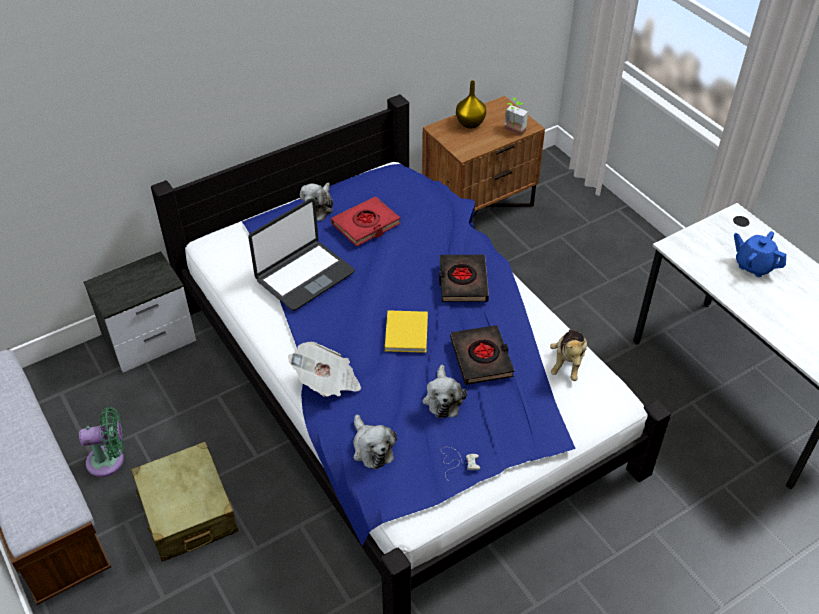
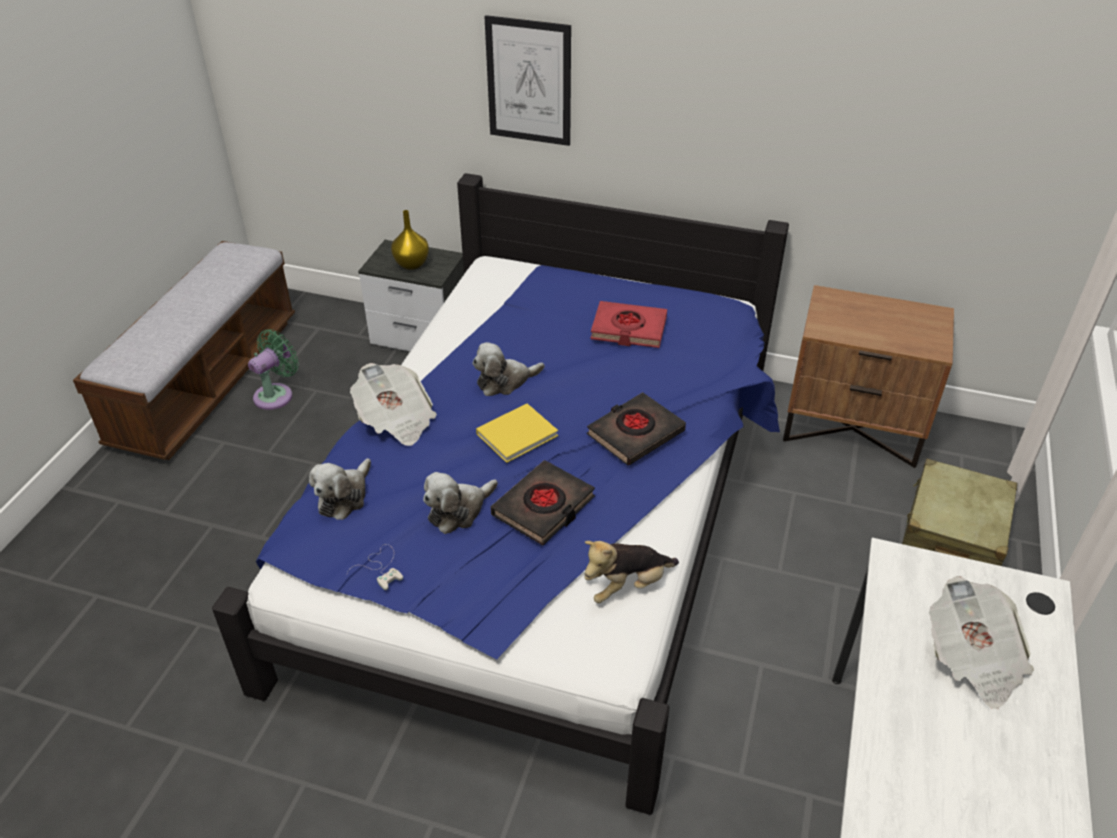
camera: 50 degrees right, 5 degrees down
(109, 460) = (276, 394): green fan -> green fan turned 90 degrees counterclockwise
(187, 511) = (264, 470): beige suitcase -> beige suitcase (952, 535)
(190, 85) = (529, 81): none -> picture
(304, 276) = (514, 332): laptop -> none
(318, 207) = (614, 291): plush toy -> plush toy (505, 382)
(470, 124) = (869, 310): yellow vase -> yellow vase (411, 264)
(513, 132) = (907, 344): potted plant -> none
(753, 265) = (973, 659): blue teapot -> newspaper

